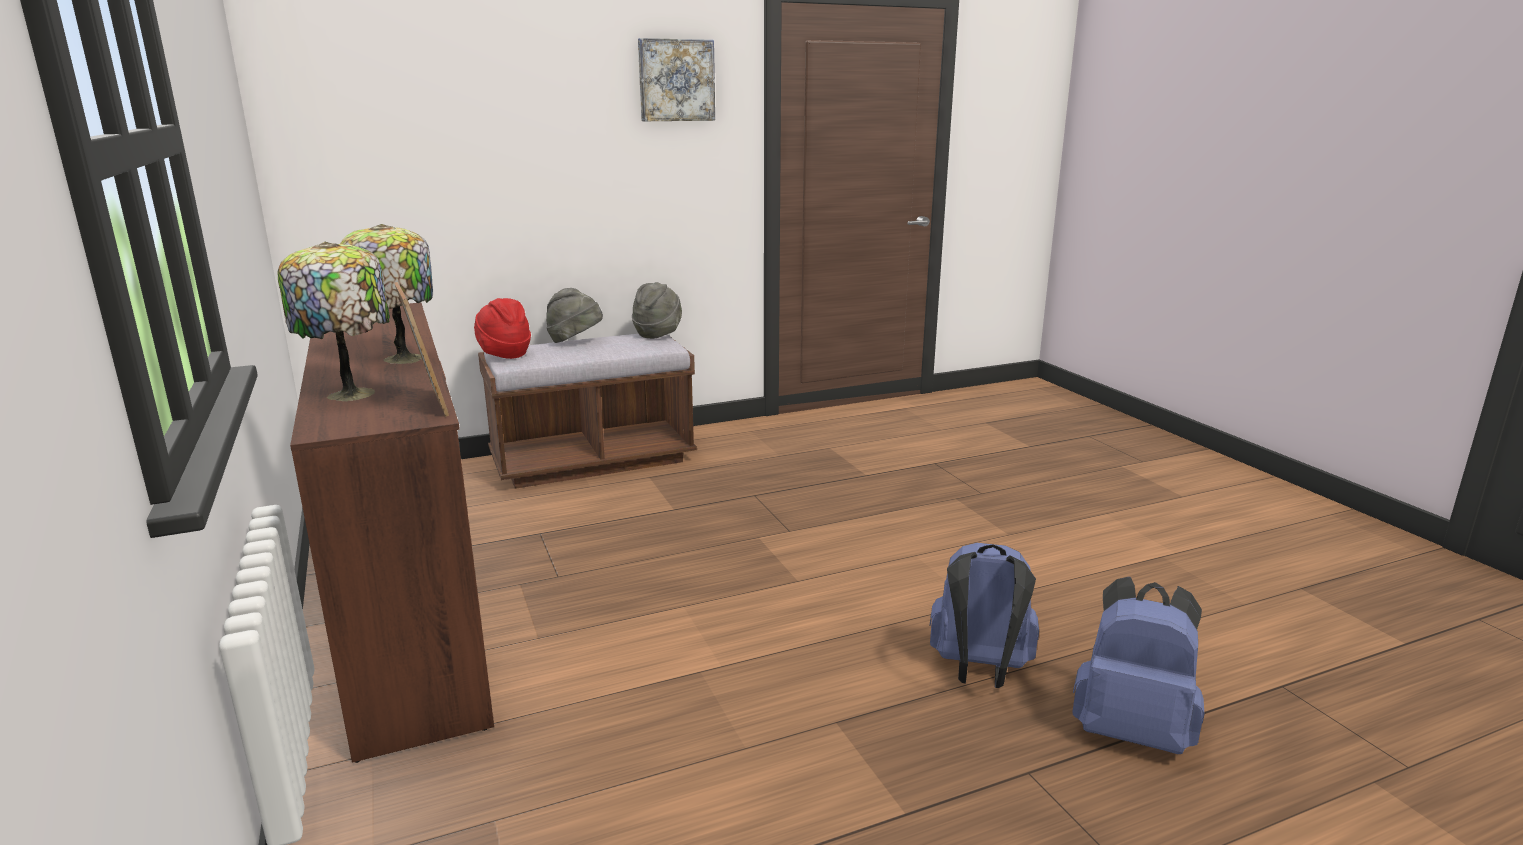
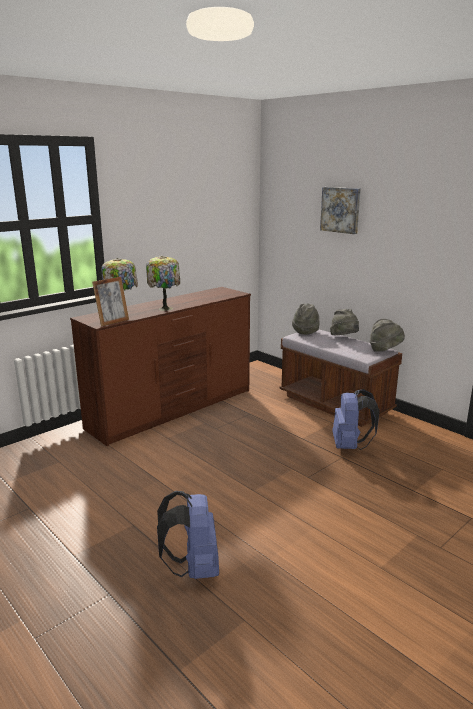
camera: 70 degrees right, 0 degrees up
(504, 354) = (305, 331): red hat -> grey hat
(676, 80) = (438, 199): picture -> picture (341, 210)
(1131, 730) = (157, 638): blue backpack -> blue backpack (350, 446)

